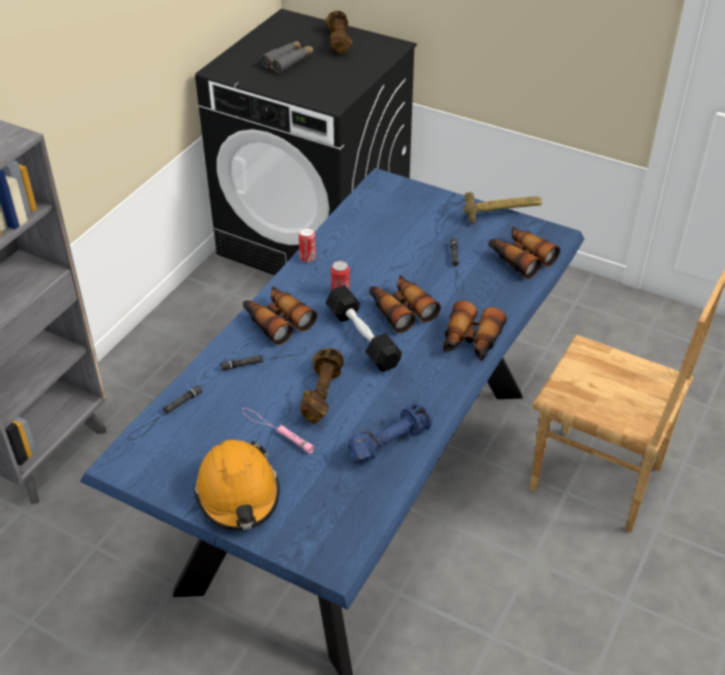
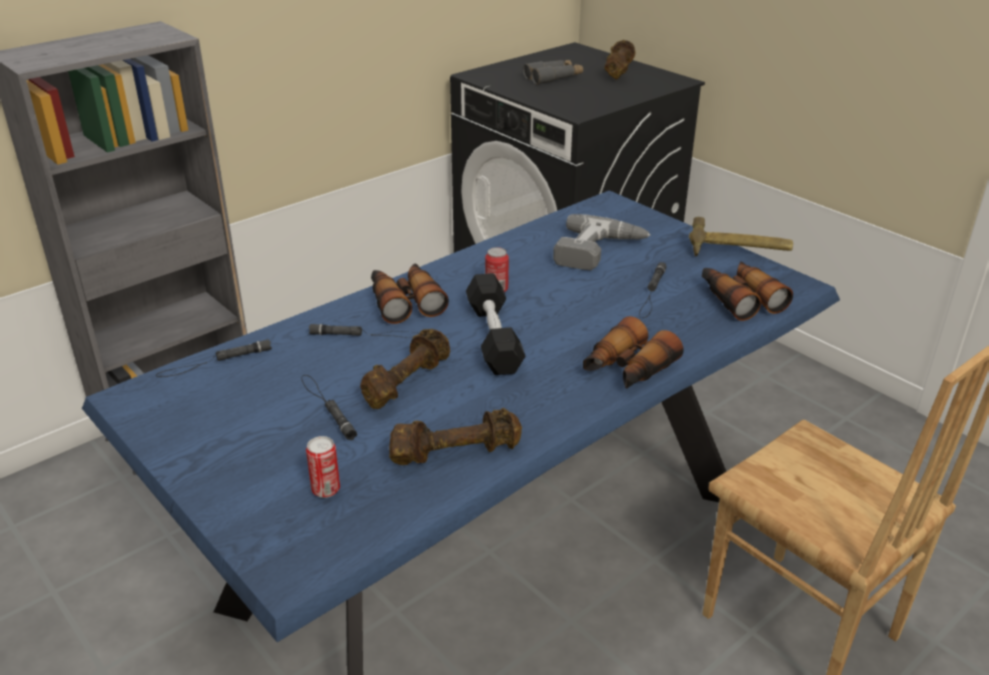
camera: 20 degrees right, 10 degrees down
(238, 494) = (232, 462): orange hard hat -> none
(276, 430) = (327, 406): pink flashlight -> black flashlight
(307, 258) = (480, 253): can -> can (326, 489)
(389, 442) = (455, 452): blue dumbbell -> brown dumbbell
(399, 236) = (599, 252): none -> power drill
(400, 309) = (558, 319): binoculars -> none

